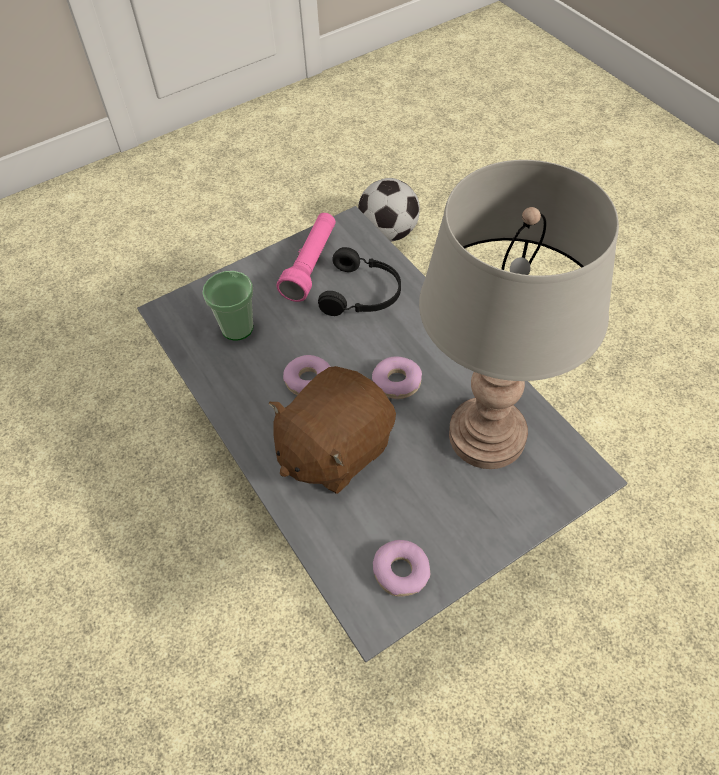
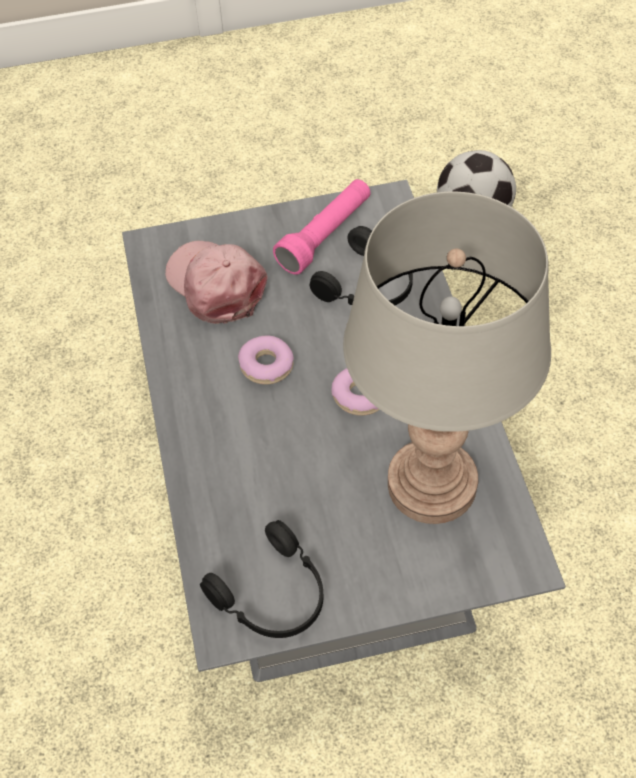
camera: 20 degrees right, 0 degrees up
(237, 328) = (216, 285): cup -> pink cap
(334, 449) = (261, 446): brown plush toy -> none
(401, 572) = (273, 595): donut -> black headphones

